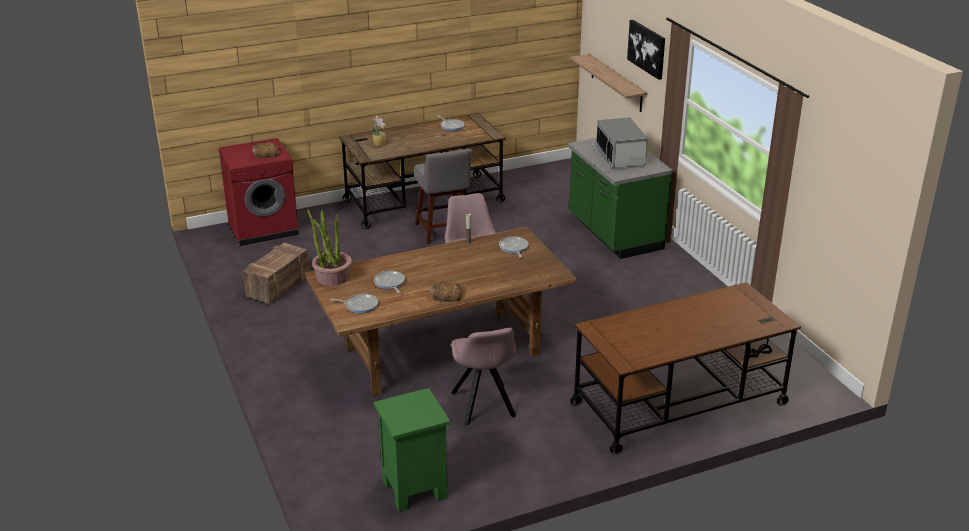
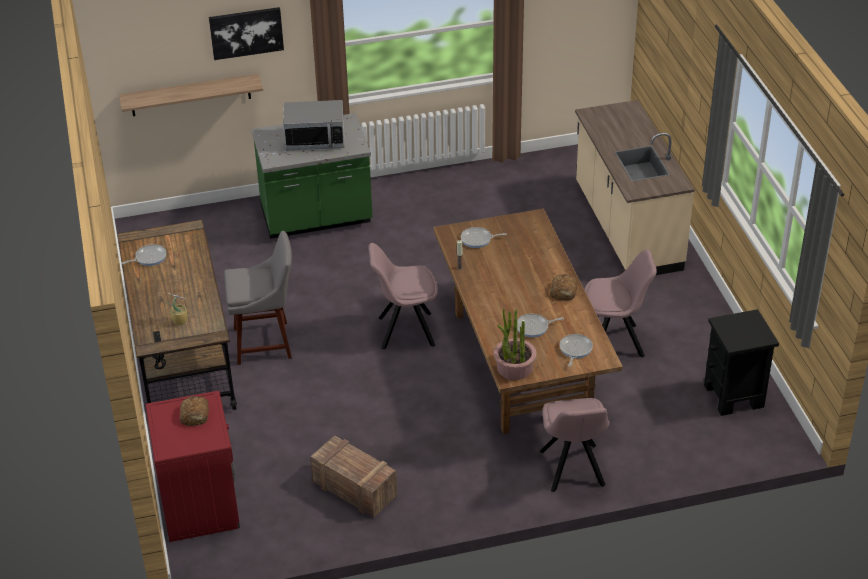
camera: 80 degrees left, 10 degrees up
(302, 389) = (572, 468): none -> pink chair
(413, 488) = (733, 396): green nightstand -> black nightstand
(679, 404) = (626, 228): brown desk -> beige counter

